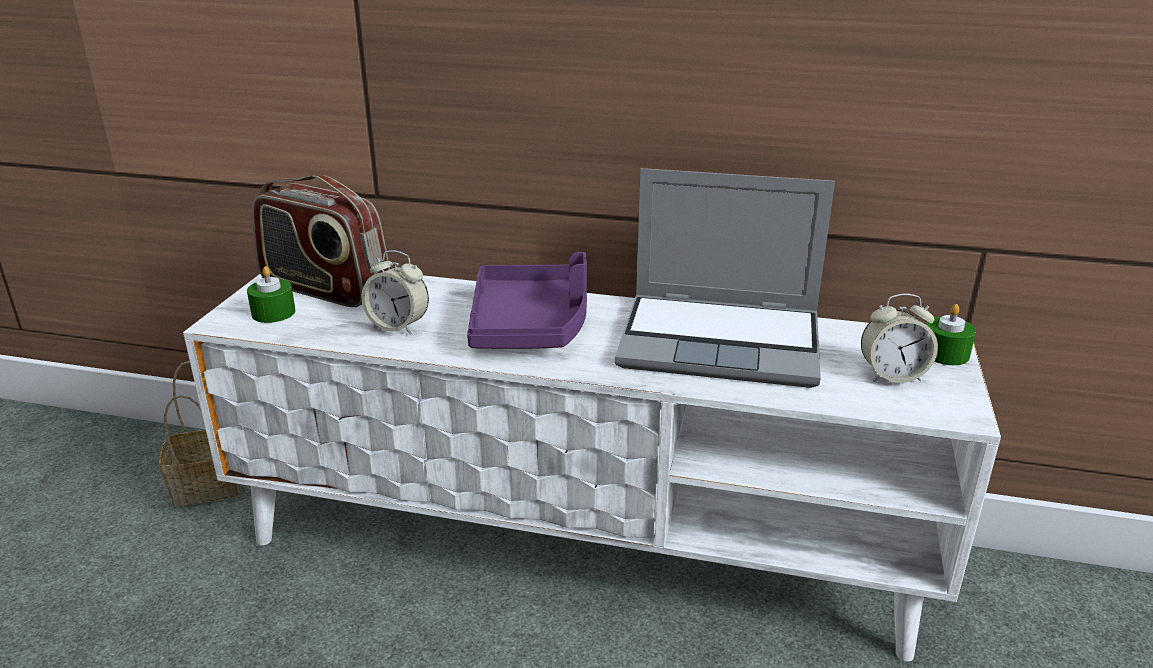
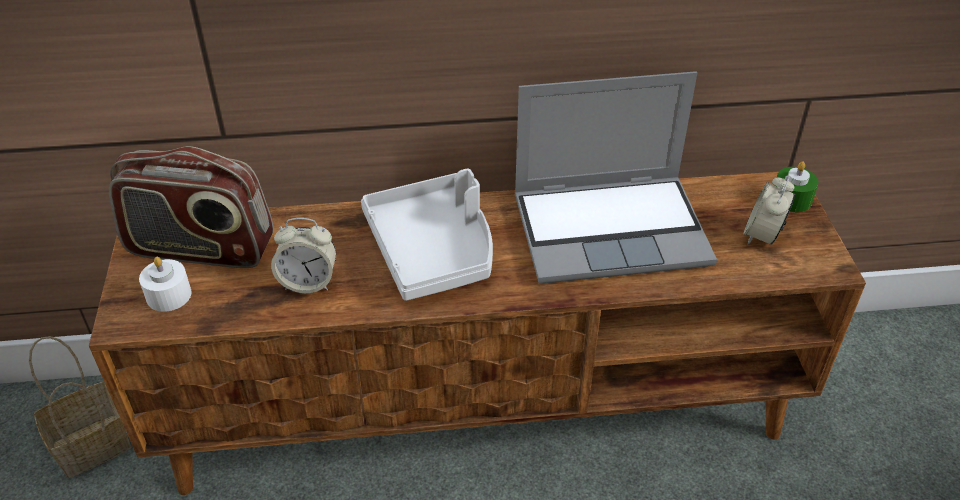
camera: 20 degrees left, 15 degrees up
(273, 313) = (169, 295): green candle -> white candle
(531, 325) = (433, 249): purple tray -> grey tray
(579, 546) = (482, 409): white tv stand -> brown tv stand
(892, 375) = (762, 235): alarm clock -> alarm clock turned 135 degrees clockwise

